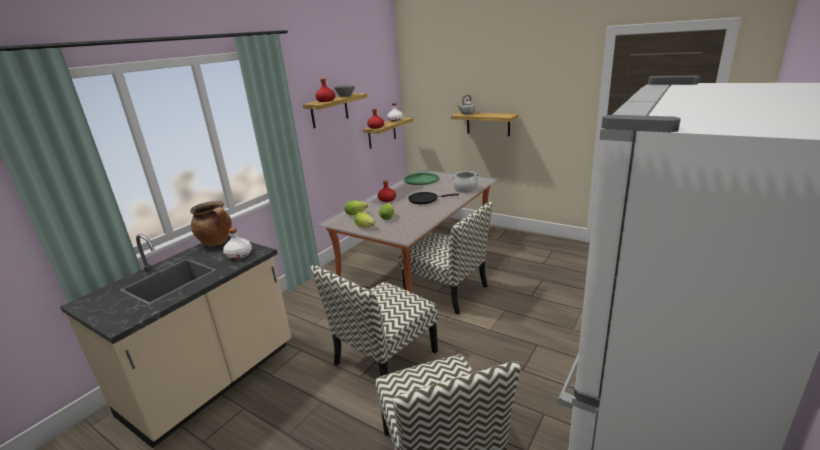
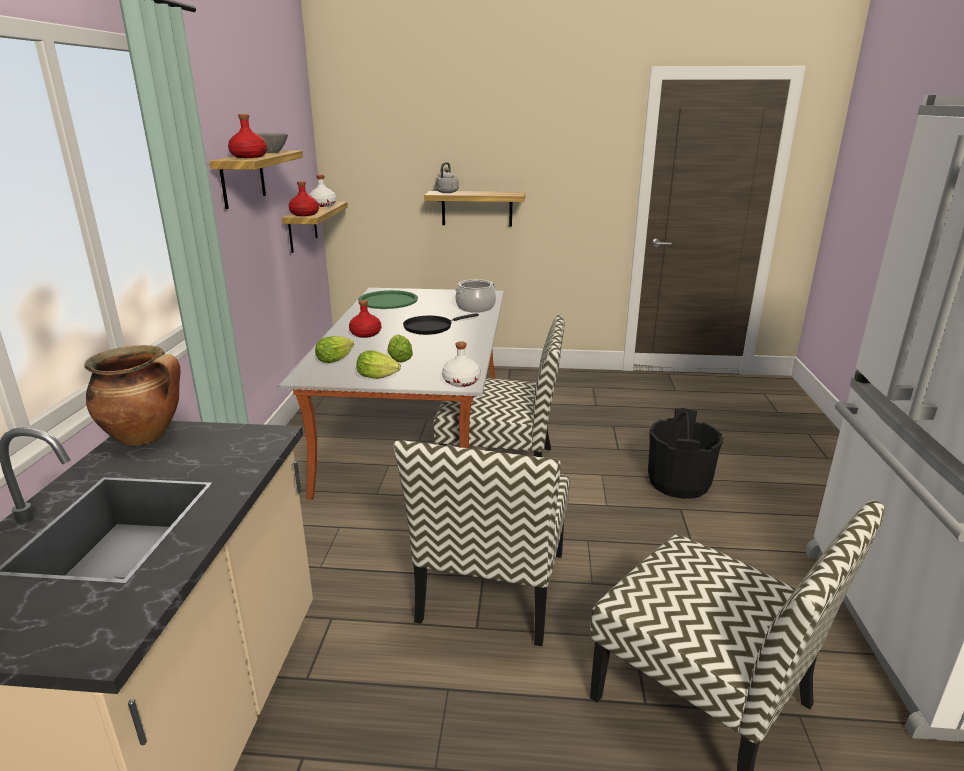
camera: 30 degrees left, 0 degrees up
(239, 255) = (231, 448): white bottle -> white bottle (461, 381)
(552, 327) = (678, 483): none -> black bucket

